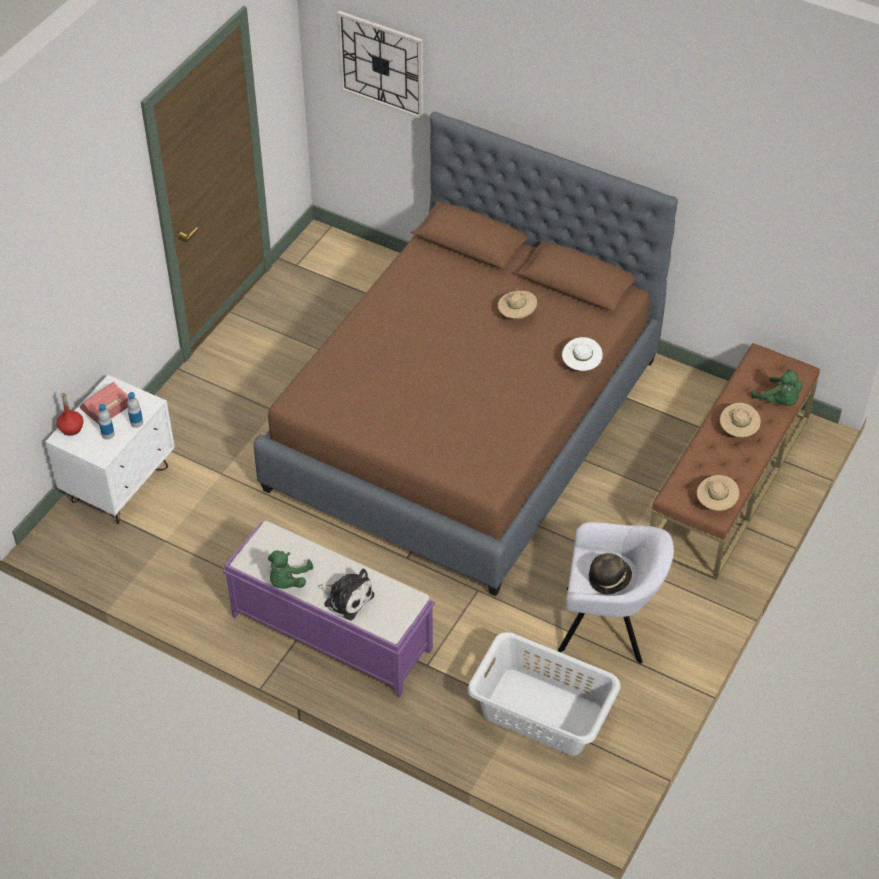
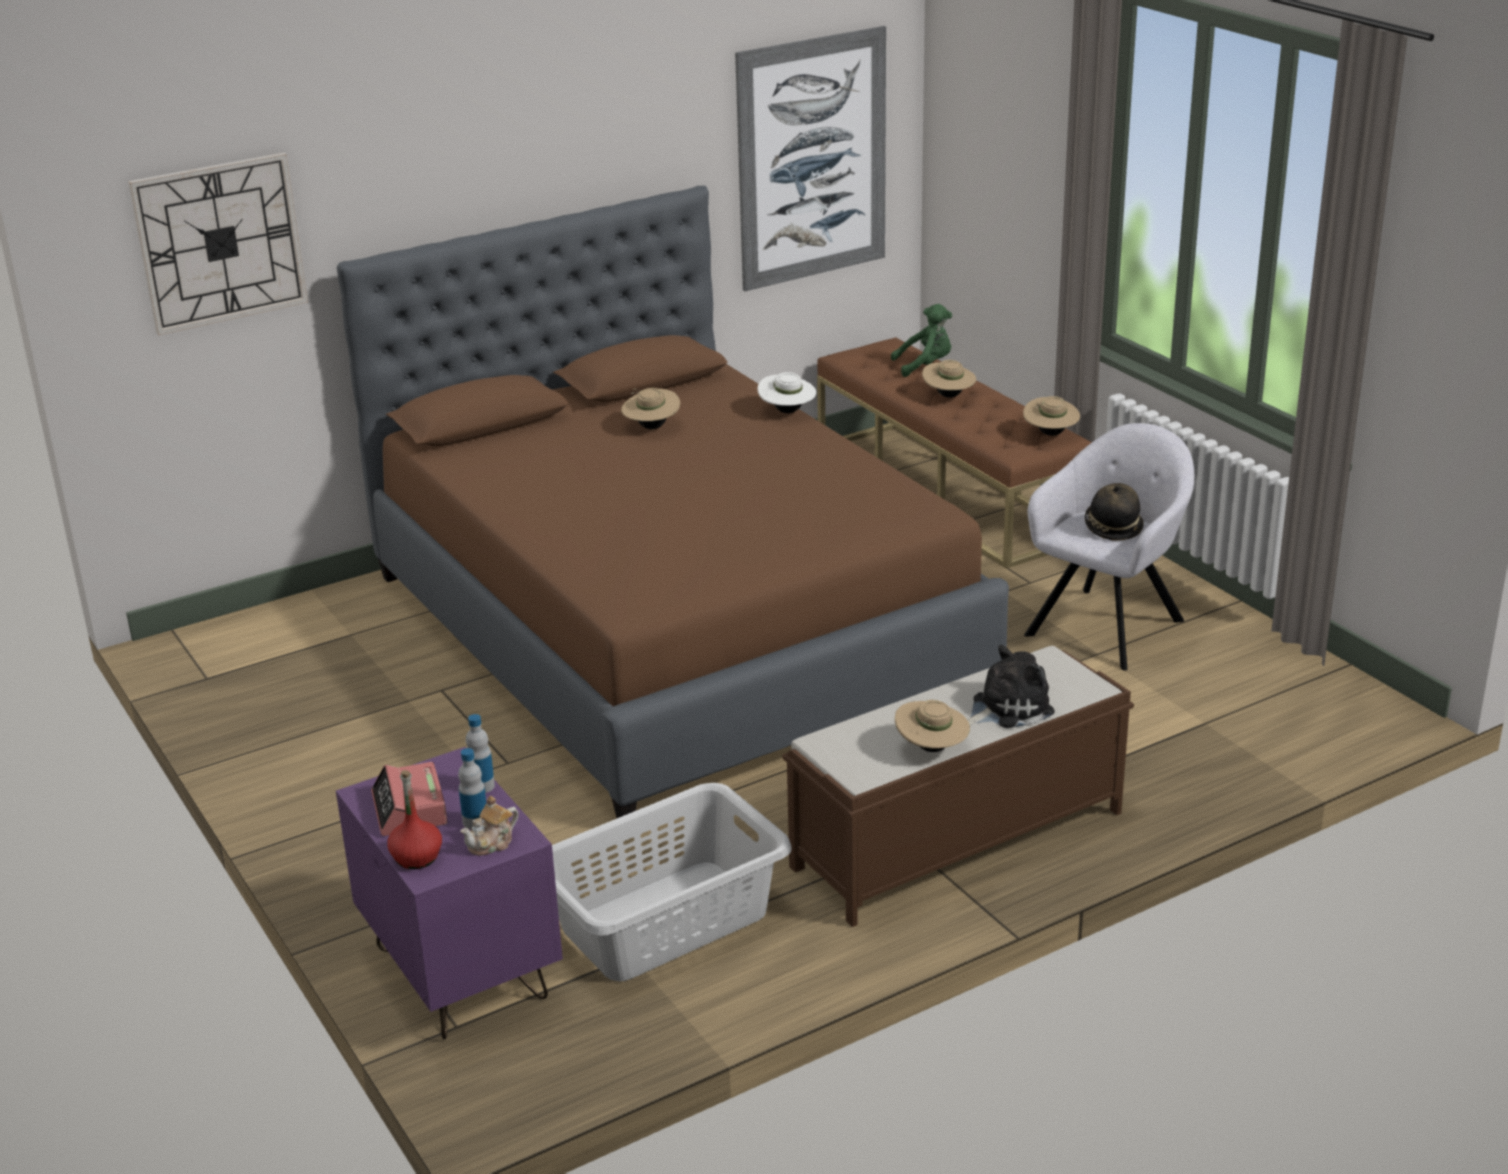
camera: 60 degrees left, 20 degrees down
(94, 448) = (492, 843): none -> teapot
(120, 485) = (460, 973): white nightstand -> purple nightstand
(287, 580) = (931, 749): green plush toy -> beige hat
(330, 632) = (955, 841): purple bench -> brown bench
(542, 713) = (1220, 709): grey laundry basket -> grey laundry basket (666, 921)
(778, 226) = (812, 159): none -> picture

